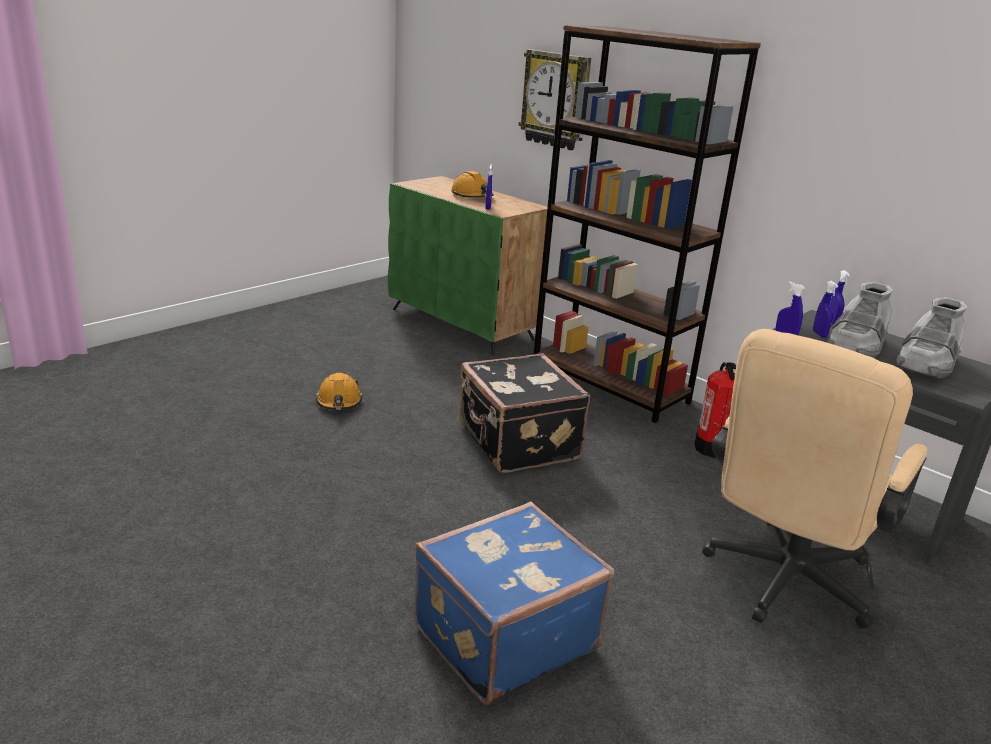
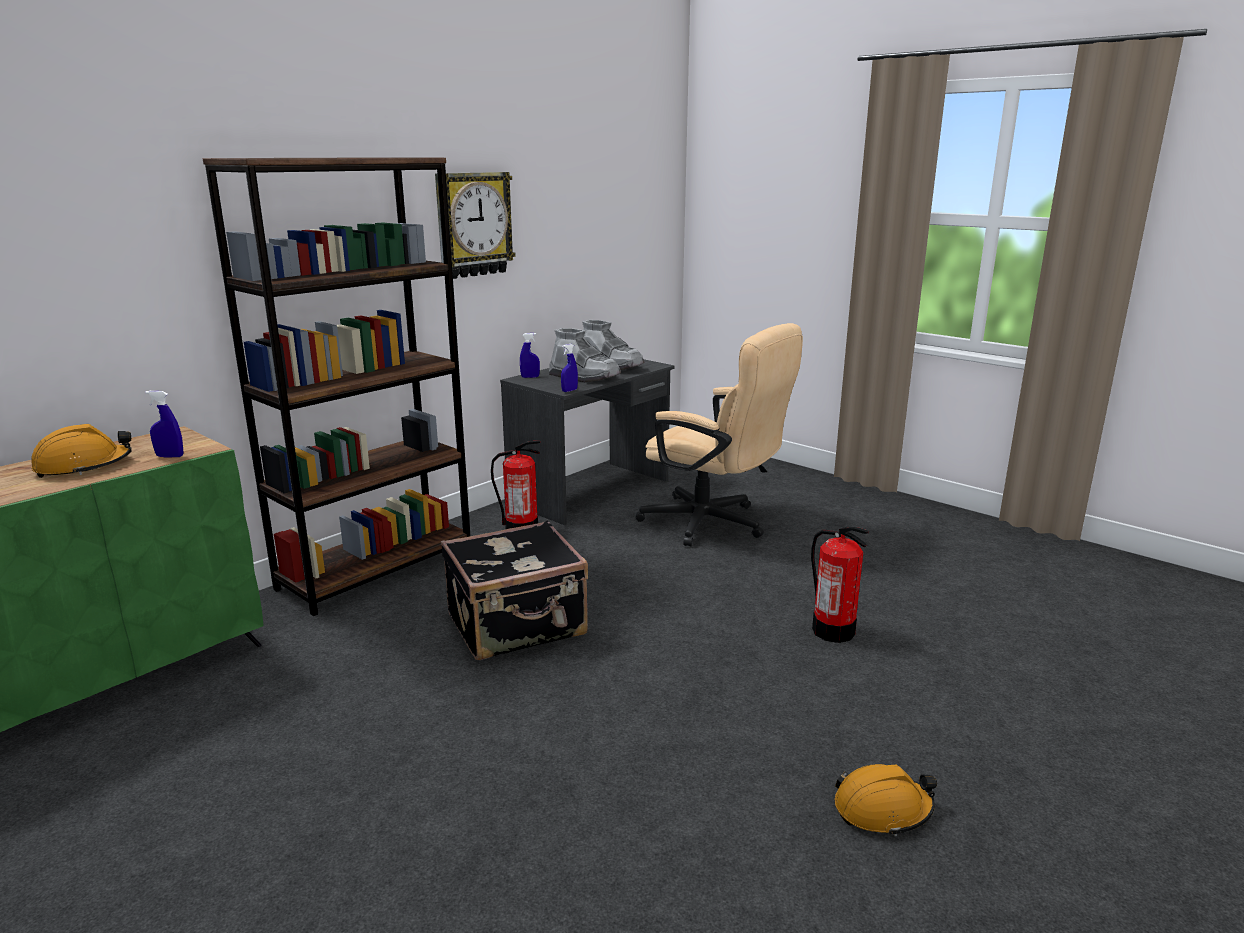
camera: 90 degrees left, 5 degrees down
(339, 401) = (393, 778): orange hard hat -> orange hard hat (882, 809)
(502, 636) = (833, 631): blue suitcase -> fire extinguisher
(556, 100) = (128, 276): wall clock -> wall clock (473, 224)
(819, 334) = (560, 382): blue spray bottle -> none

